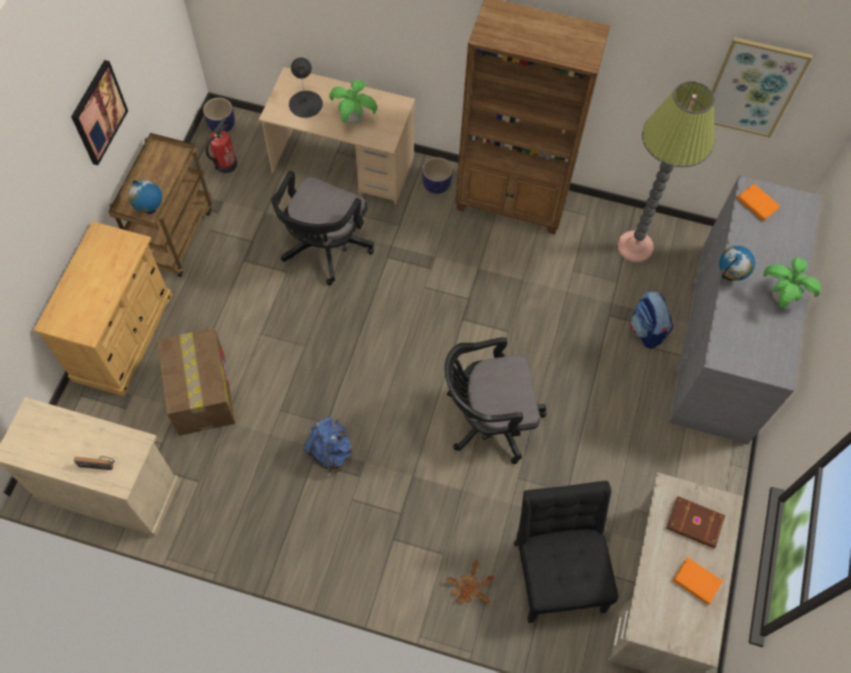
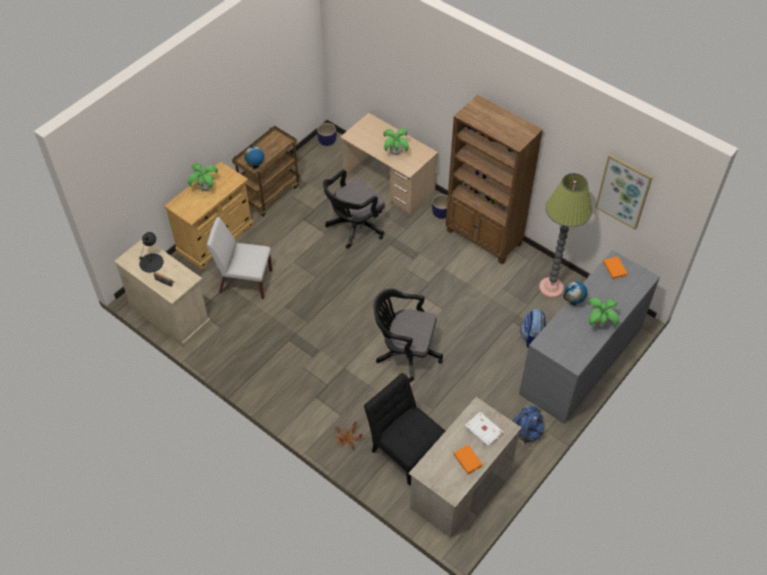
camera: 25 degrees right, 10 degrees down
(89, 276) = (205, 188): none -> potted plant
(98, 112) = (244, 100): picture -> none
(201, 392) = (245, 281): cardboard box -> white chair
(225, 164) = (318, 163): fire extinguisher -> none
(306, 103) = (371, 136): black table lamp -> black table lamp (151, 262)
(330, 451) = (302, 338): blue backpack -> blue backpack (527, 431)
(558, 569) = (405, 449): black chair -> black chair turned 60 degrees counterclockwise
(694, 524) = (483, 431): brown book -> white book

